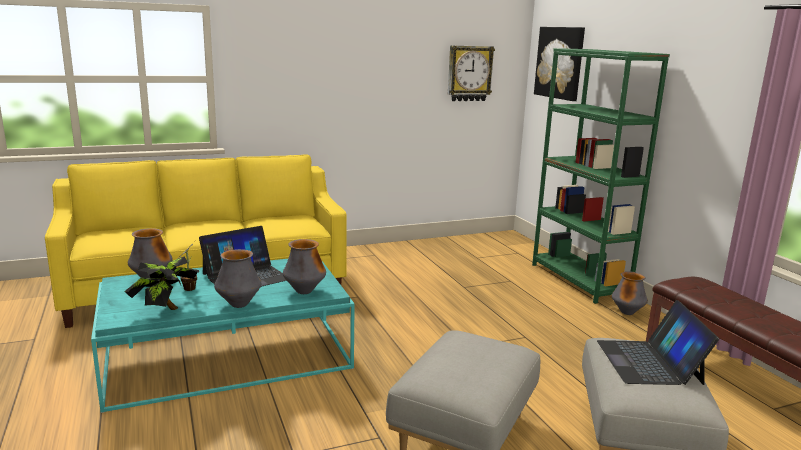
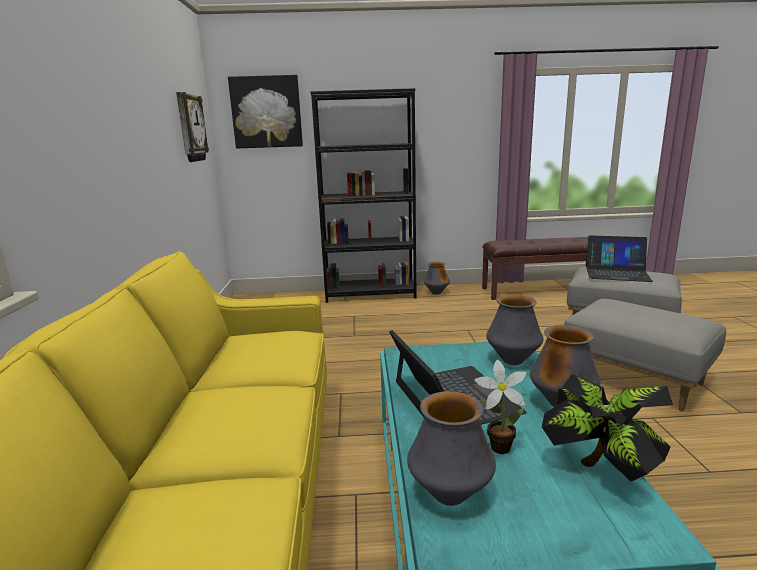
camera: 70 degrees left, 0 degrees up
(579, 280) = (370, 294): green bookcase -> black bookcase

